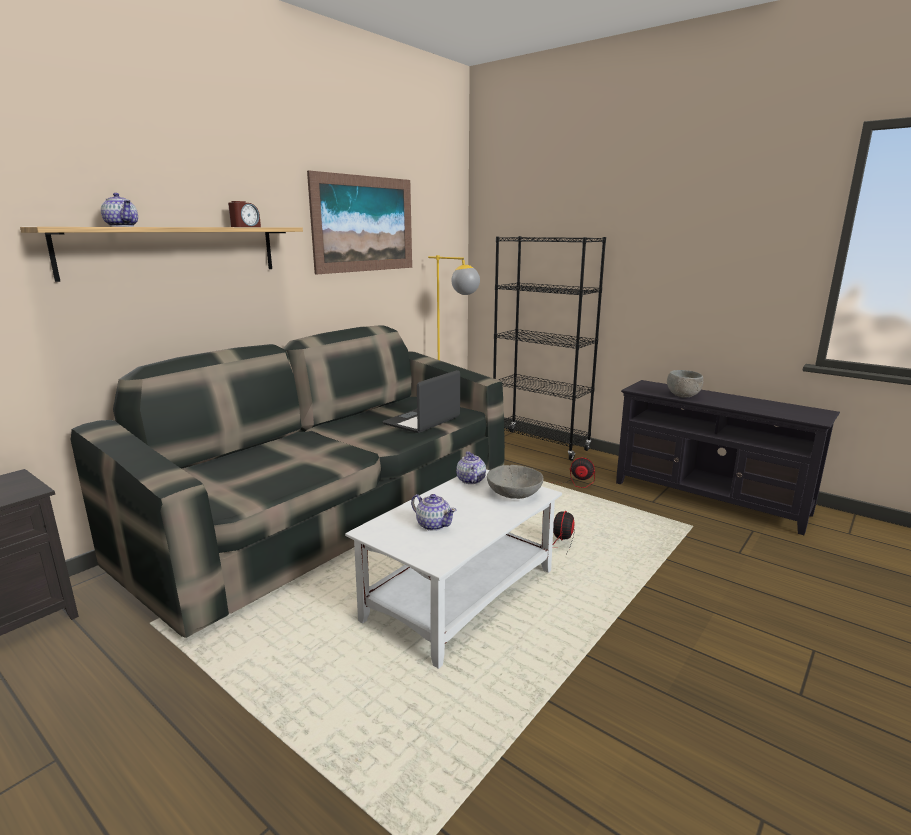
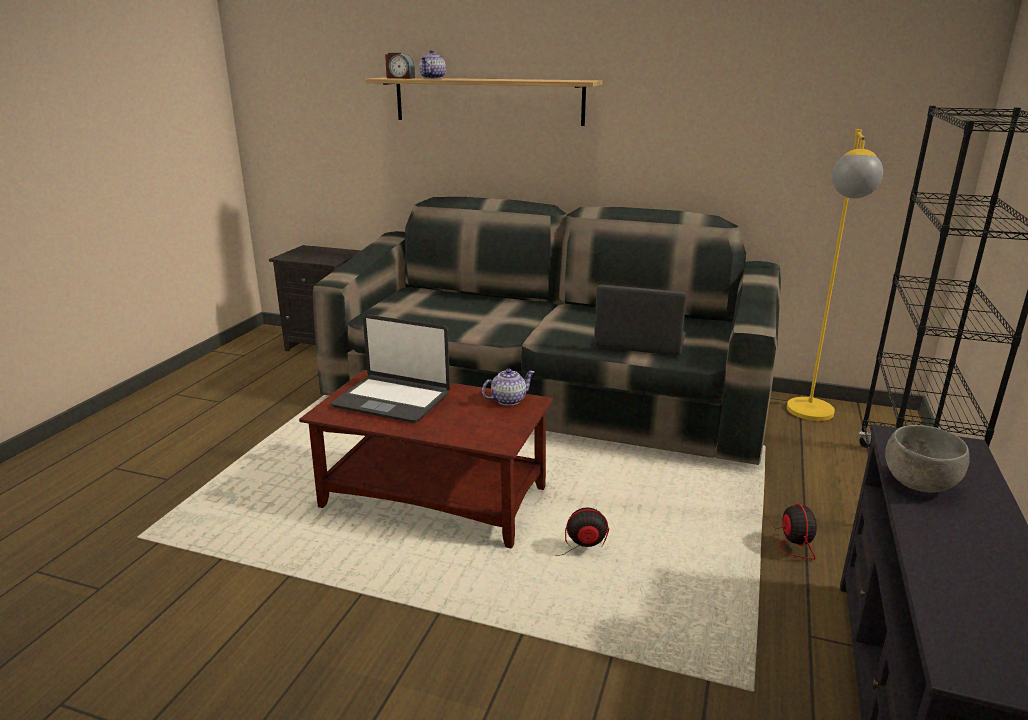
camera: 70 degrees right, 5 degrees up
(245, 227) = (546, 79): alarm clock -> alarm clock (400, 78)
(364, 224) = (734, 77): picture -> none
(433, 525) = (392, 400): teapot -> laptop
(461, 594) = (436, 497): white coffee table -> brown coffee table
(514, 494) = (487, 428): grey bowl -> none

